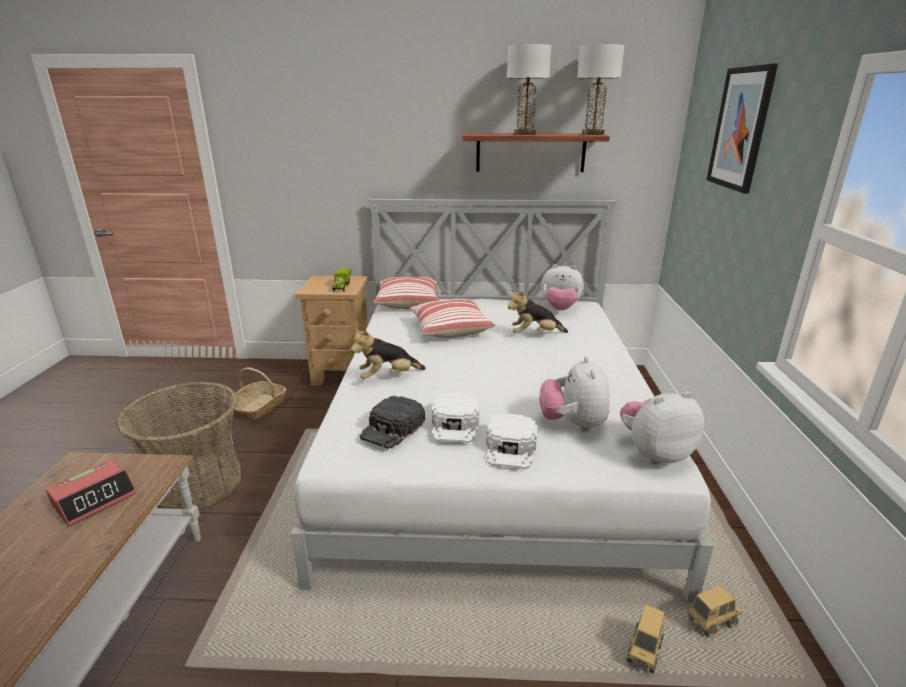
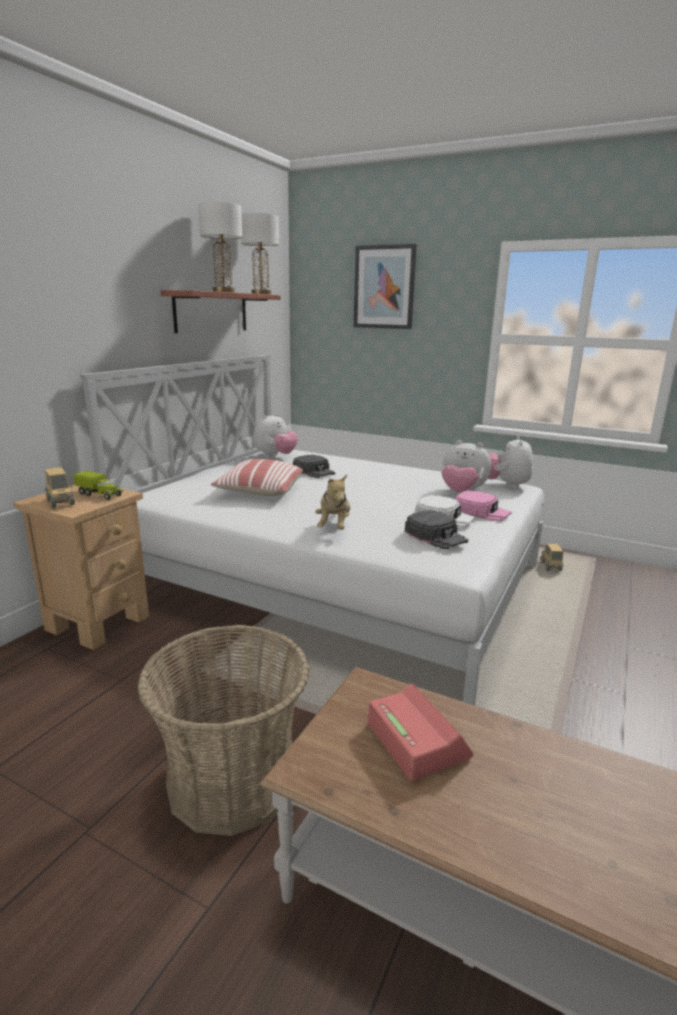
camera: 65 degrees left, 5 degrees down
(259, 407) = (93, 701): basket -> none
(407, 302) = (160, 493): pillow -> none
(511, 447) = (481, 511): white cap -> pink cap
(534, 334) = (314, 471): plush toy -> black cap
(644, 652) = (567, 590): toy truck -> toy truck (60, 502)

